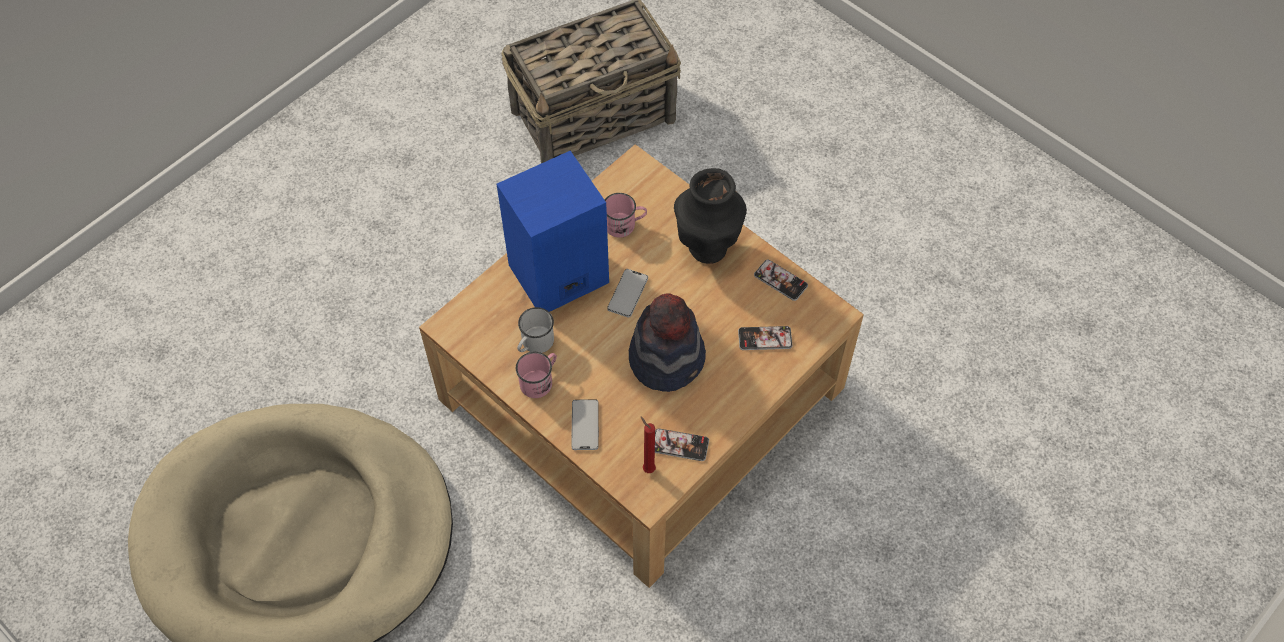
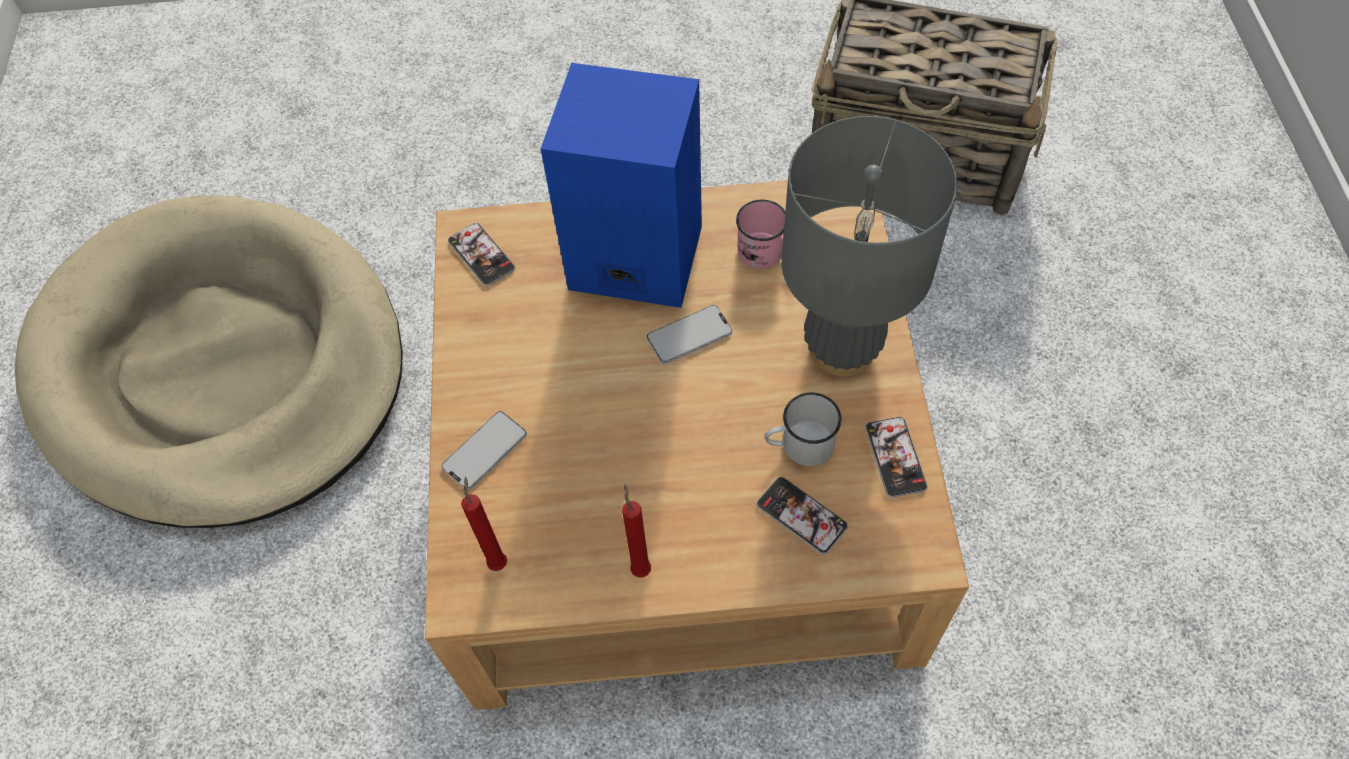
camera: 45 degrees right, 0 degrees up
(534, 344) = (529, 316): white mug -> white mug (799, 445)
(540, 380) = (492, 361): pink mug -> none
(667, 358) = (658, 446): hat -> none
(680, 445) = (563, 565): phone -> phone (481, 255)
(708, 247) = (842, 349): black vase -> grey table lamp
(716, 418) = (640, 567): none -> red candle

